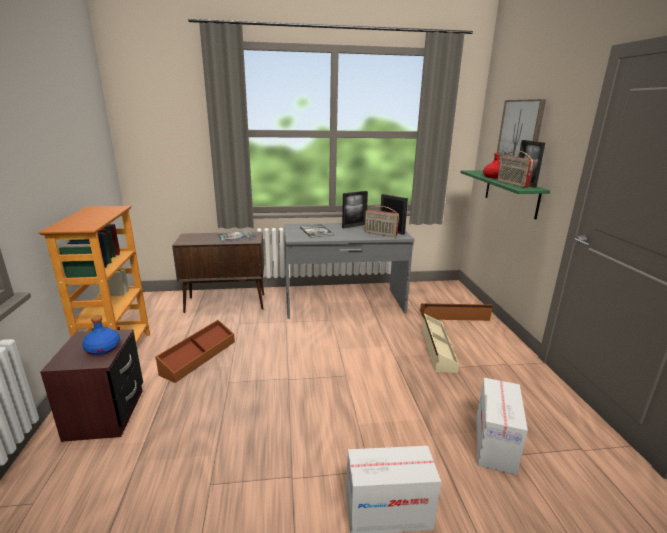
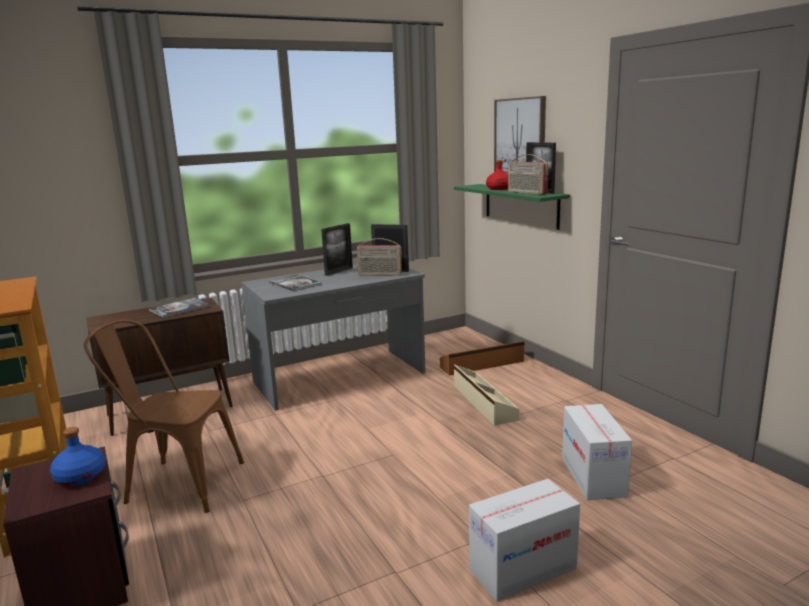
camera: 20 degrees left, 5 degrees down
(198, 357) = (176, 483): brown storage box -> brown chair

